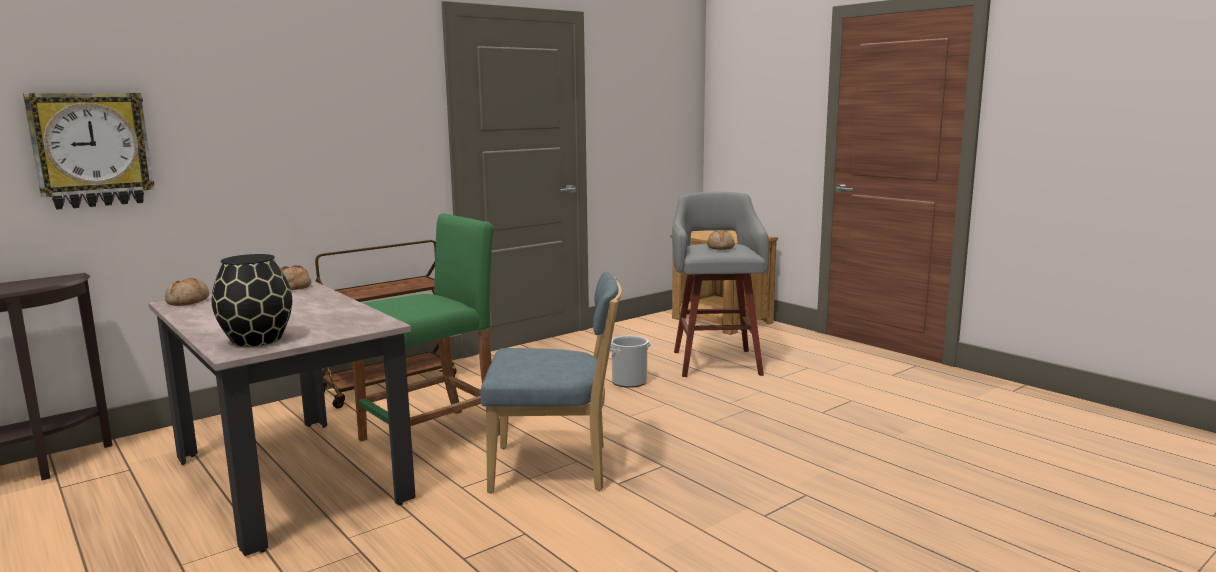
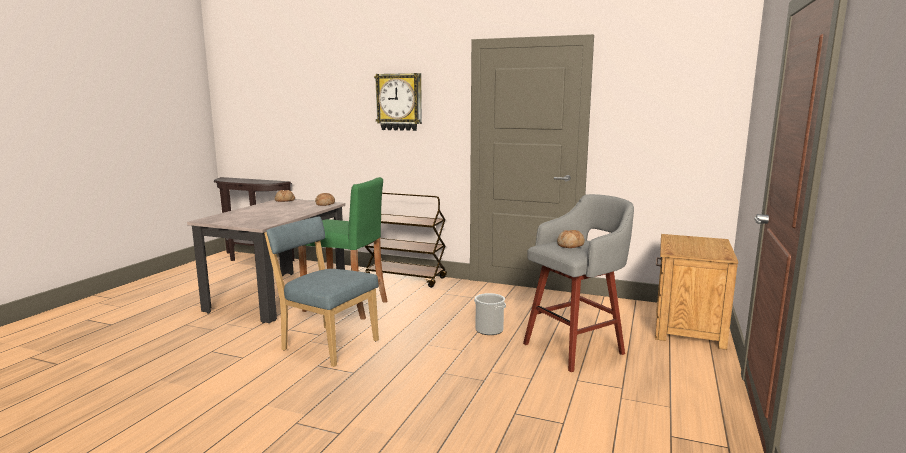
camera: 60 degrees right, 0 degrees up
(92, 150) = (298, 126): wall clock -> wall clock (399, 102)
(257, 340) = (224, 218): black vase -> none
(556, 469) = (327, 344): blue chair -> blue chair turned 150 degrees clockwise

